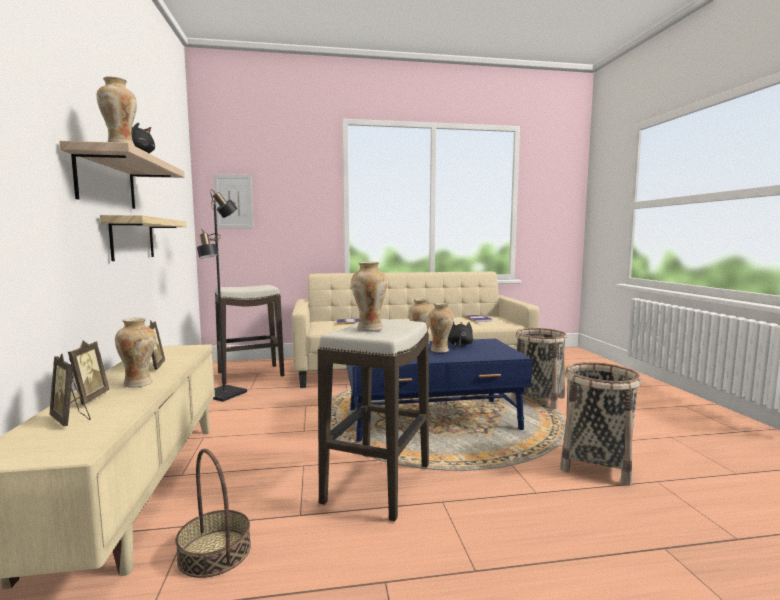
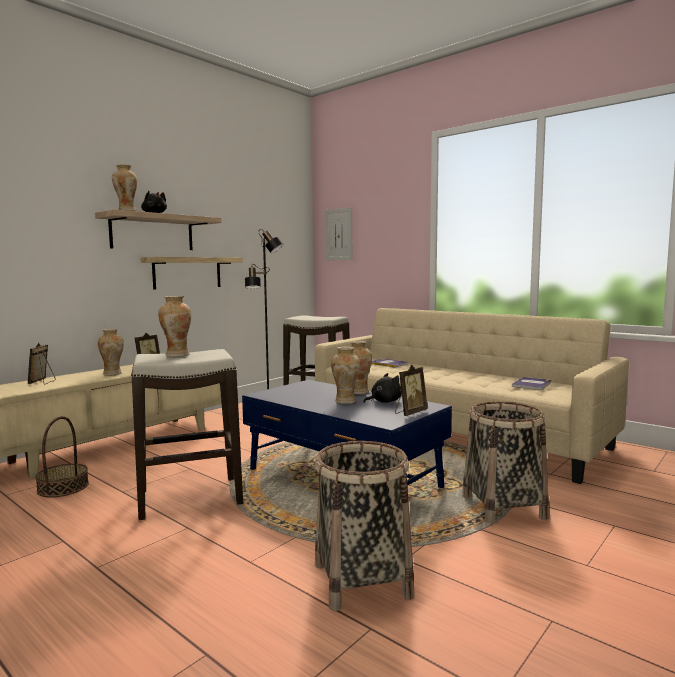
camera: 50 degrees right, 0 degrees up
(86, 399) = (75, 376): picture frame -> picture frame (410, 413)

